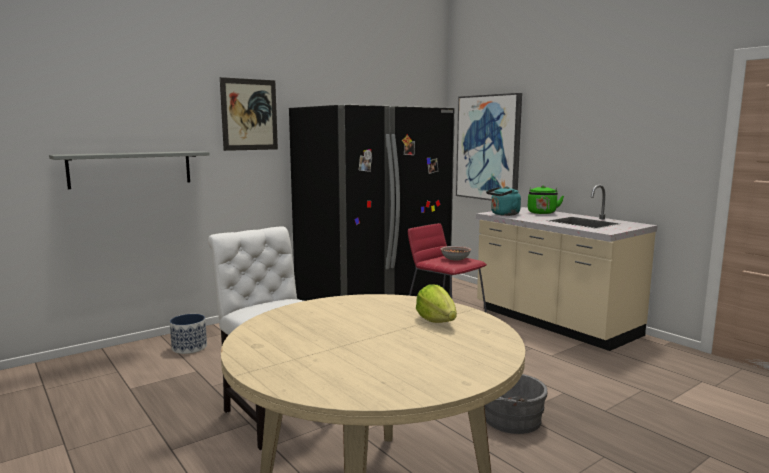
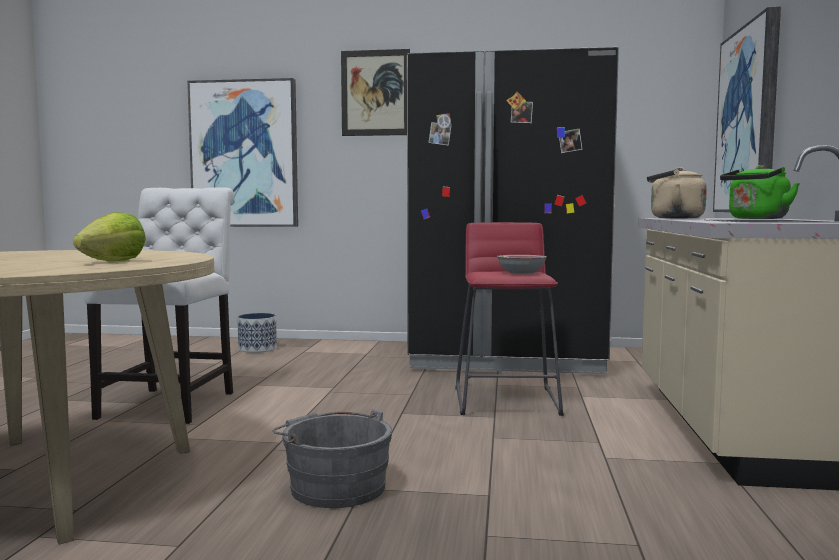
camera: 45 degrees right, 5 degrees down
(131, 169) = (244, 154): grey shelf -> picture
(503, 214) = (673, 218): turquoise kettle -> beige kettle

